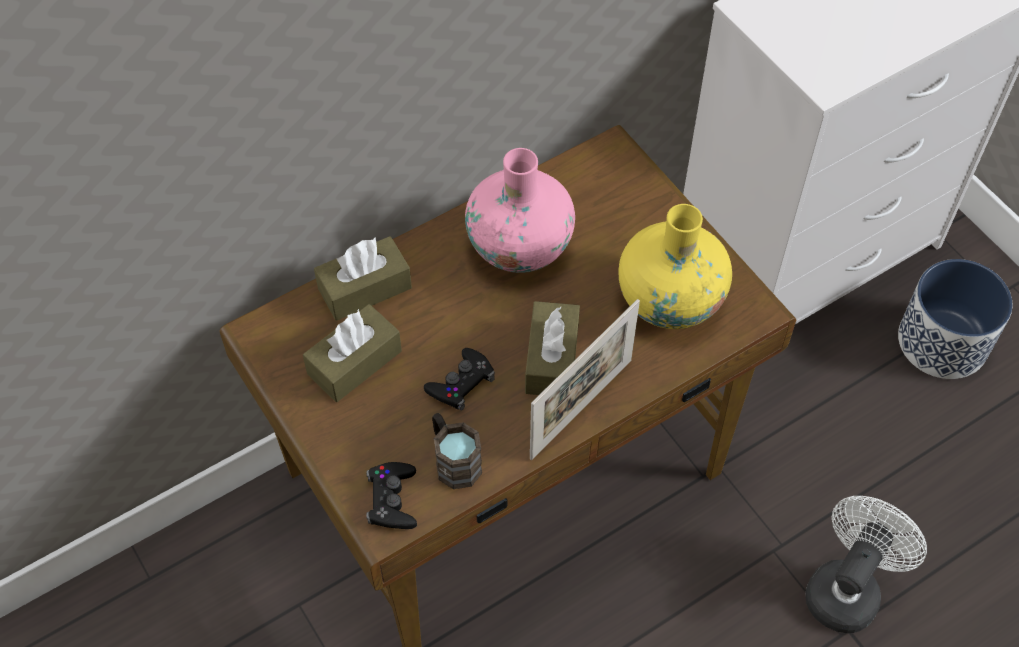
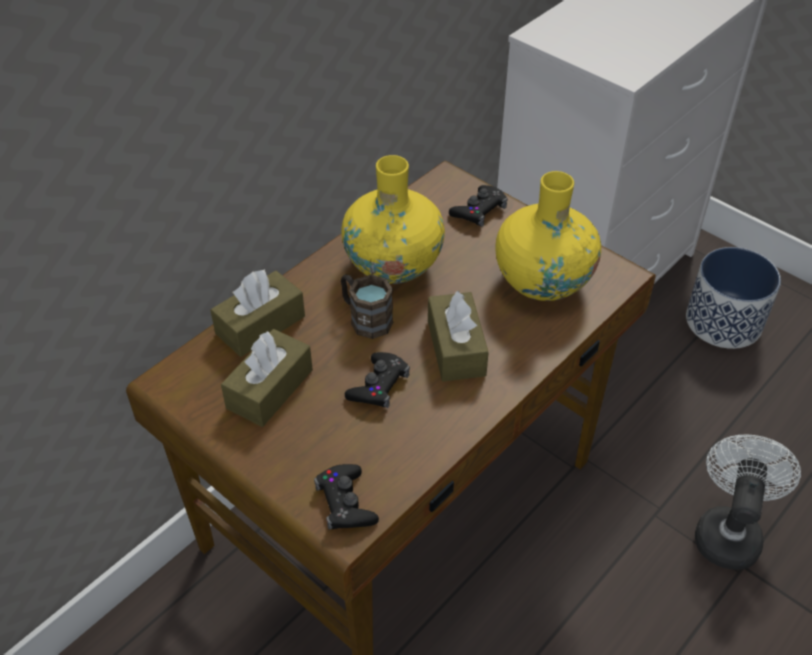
camera: 15 degrees left, 10 degrees down
(453, 460) = (394, 453): brown mug -> brown mug (365, 318)
(520, 246) = (393, 264): pink vase -> yellow vase
(581, 408) = (499, 383): picture frame -> none
(632, 198) = (479, 210): none -> black game controller

